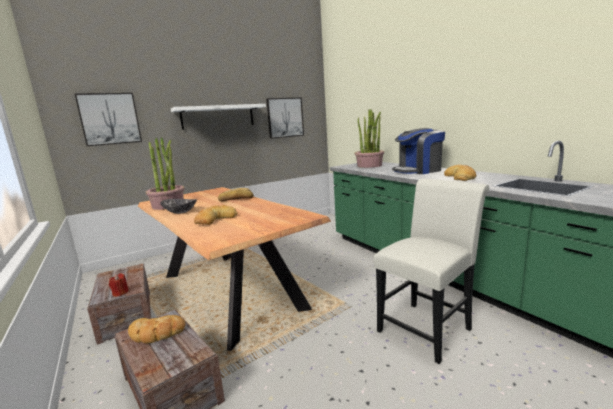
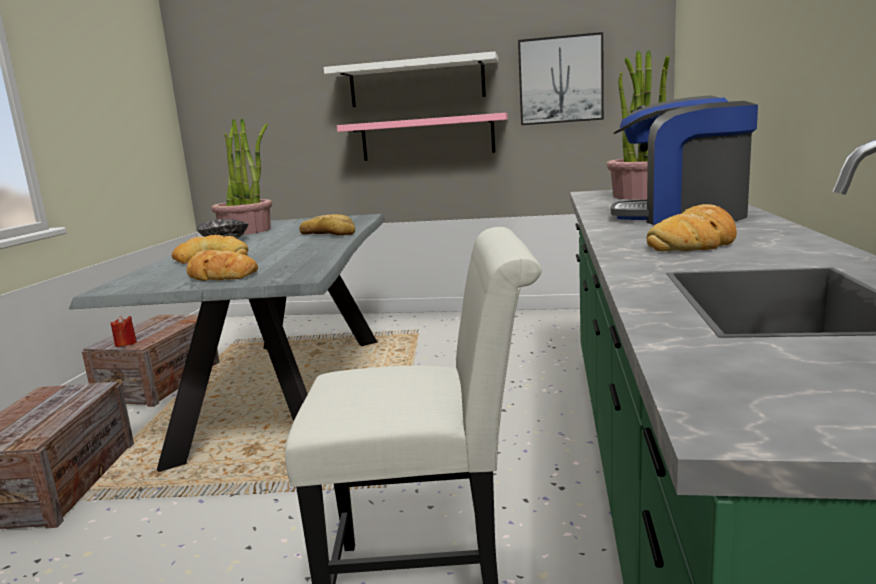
camera: 40 degrees right, 0 degrees up
(110, 119) = (251, 90): picture -> none
(156, 333) = (55, 401): bread -> bread (220, 275)
(225, 145) = (427, 138): none -> pink shelf
(229, 291) = (289, 393): brown dining table -> grey dining table

